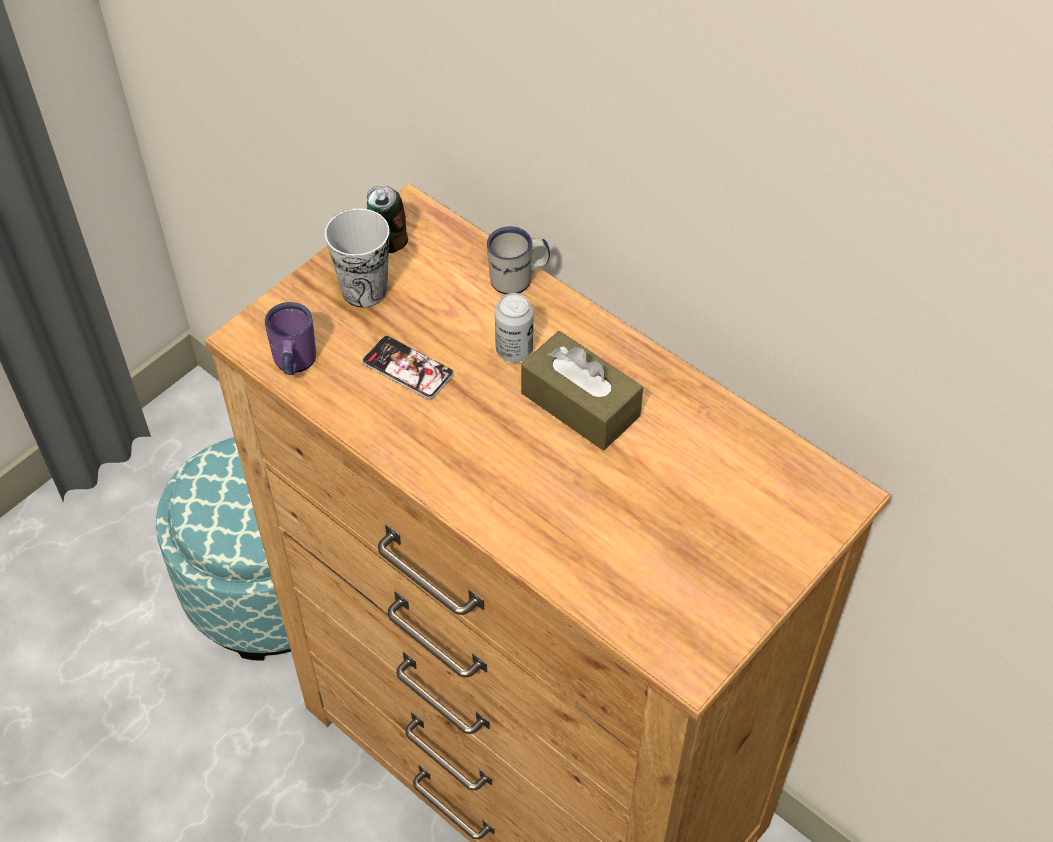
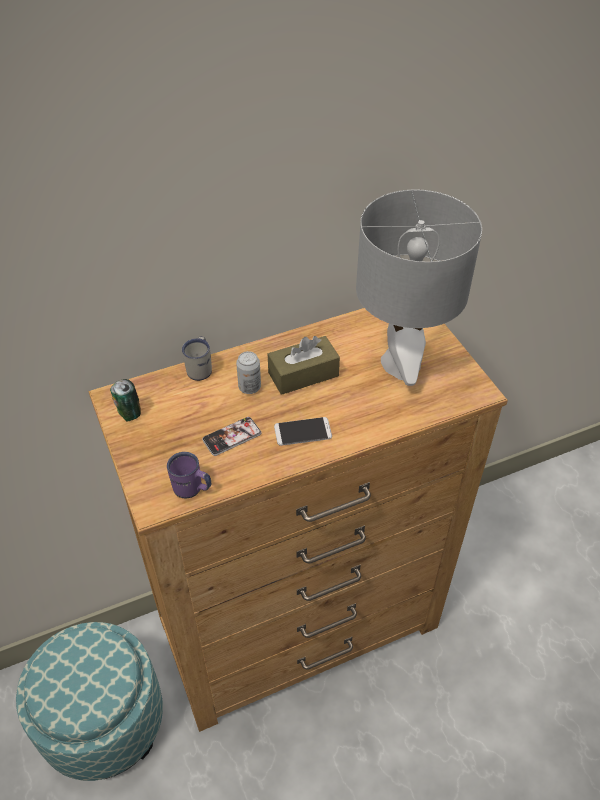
camera: 65 degrees left, 5 degrees down
(364, 290) = (159, 437): cup -> none
(461, 448) = (302, 432): none -> phone
(683, 527) = (401, 364): none -> grey table lamp

